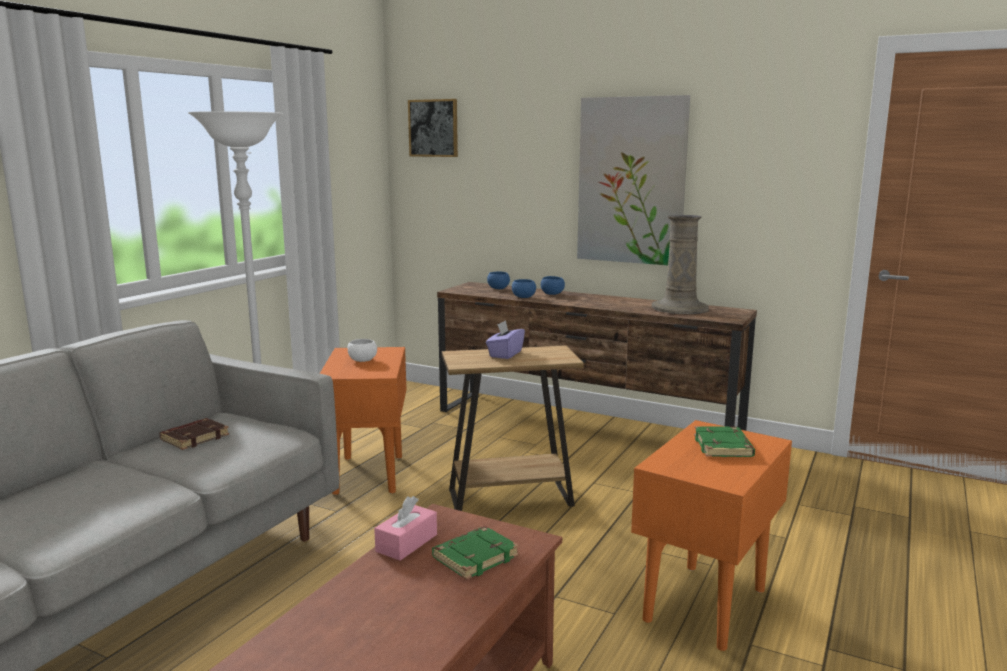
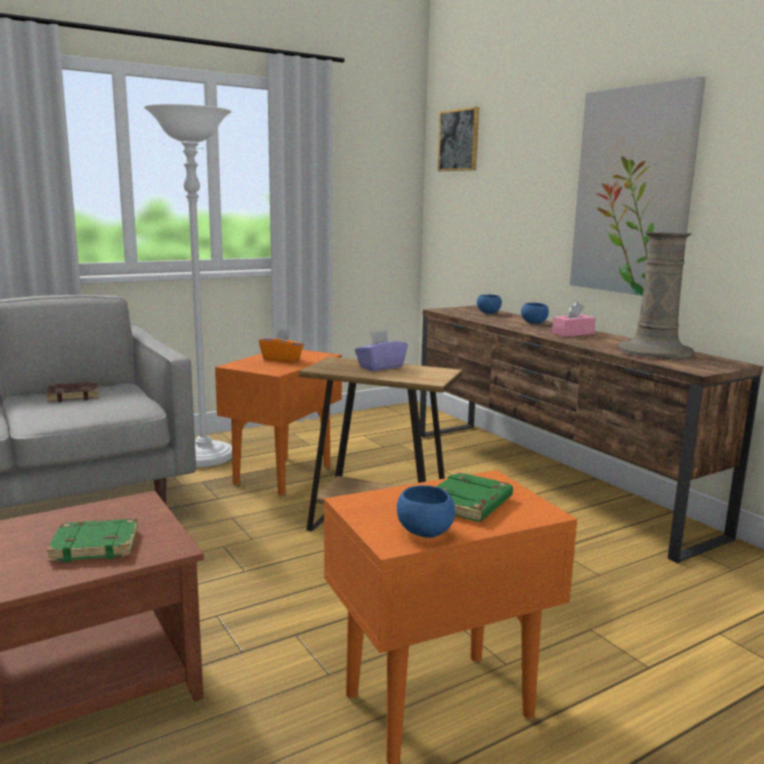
camera: 30 degrees right, 0 degrees up
(363, 360) = (281, 359): white bowl -> orange tissue box
(406, 543) = (70, 516): pink tissue box -> pink tissue box (572, 333)
(523, 297) = (496, 322): blue bowl -> blue bowl (425, 532)

